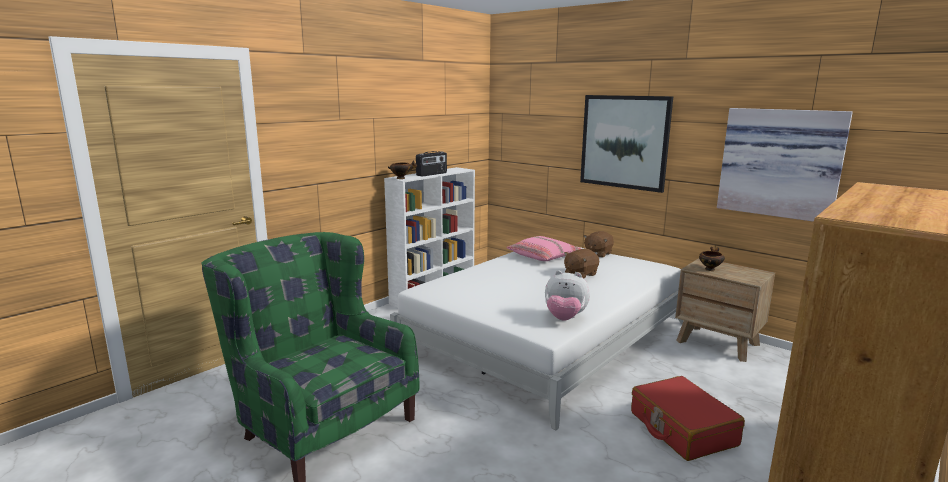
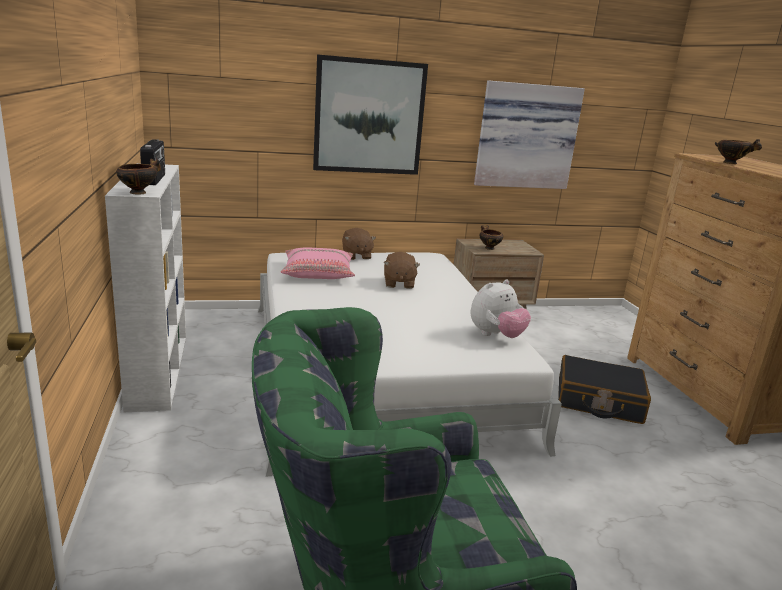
camera: 55 degrees left, 5 degrees up
(682, 429) = (598, 401): red suitcase -> black suitcase
(866, 193) = (731, 163): none -> bowl

